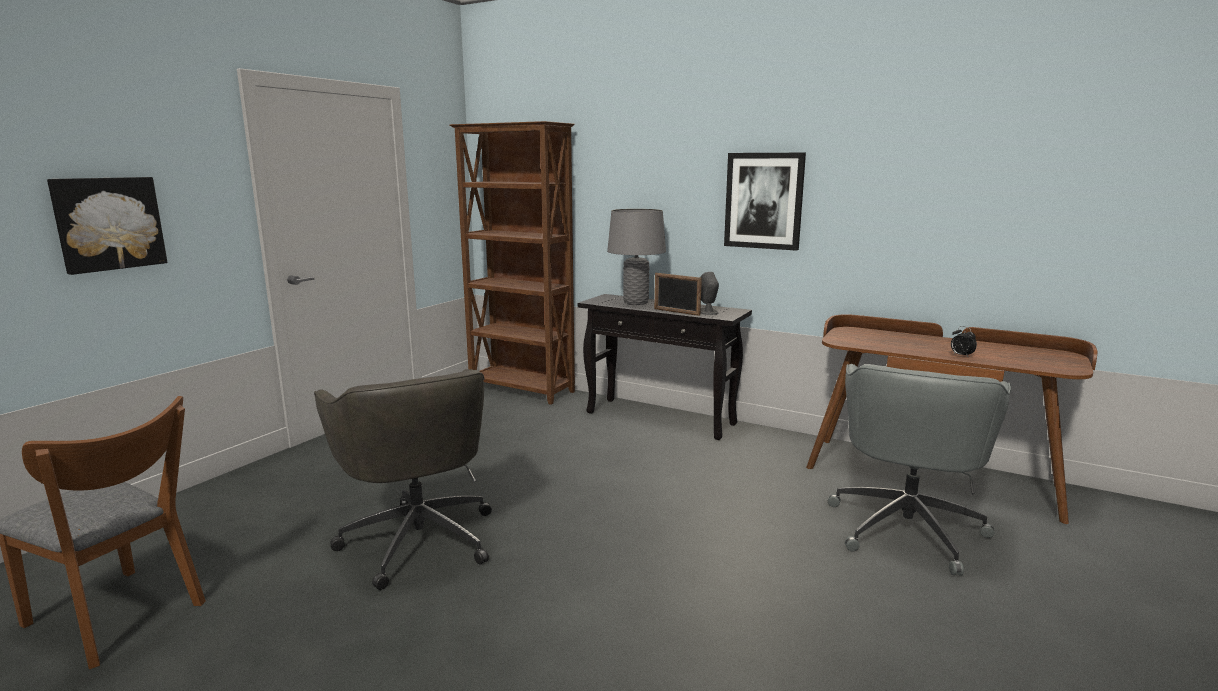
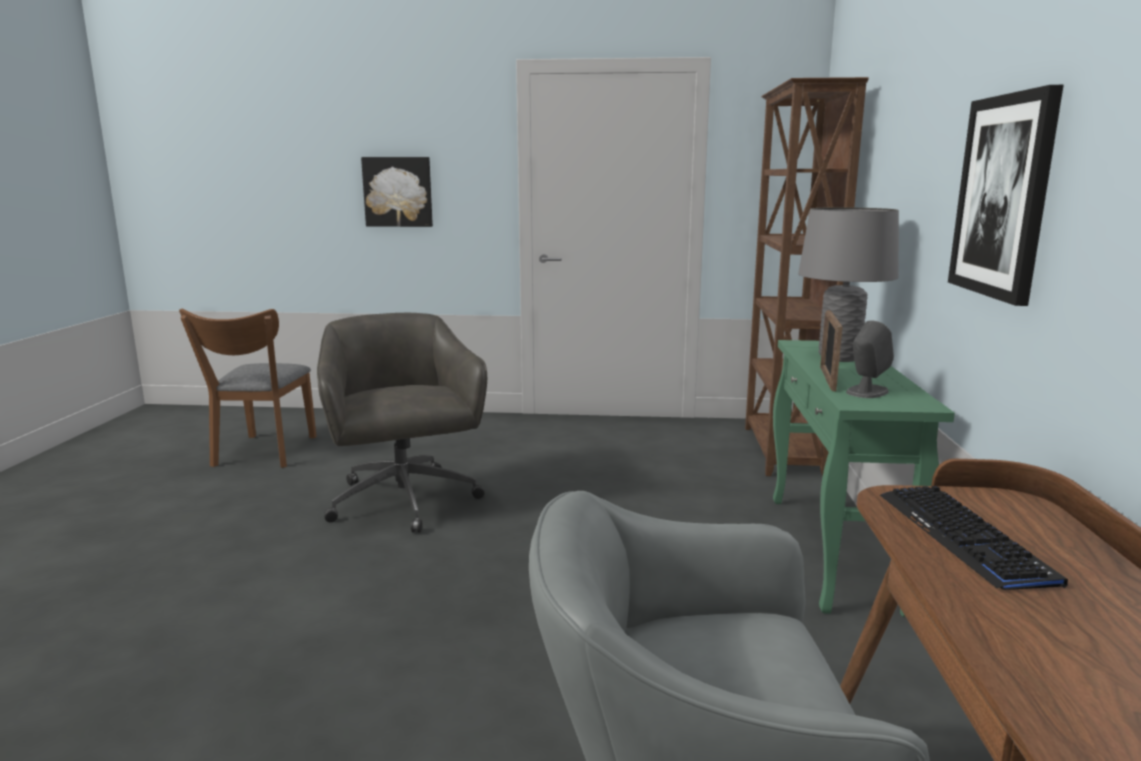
camera: 65 degrees right, 0 degrees up
(418, 538) = (404, 502): grey office chair -> grey office chair turned 120 degrees clockwise
(661, 418) = (833, 551): black console table -> green console table
(880, 342) = (963, 537): none -> keyboard
(961, 356) = (1013, 642): alarm clock -> none

